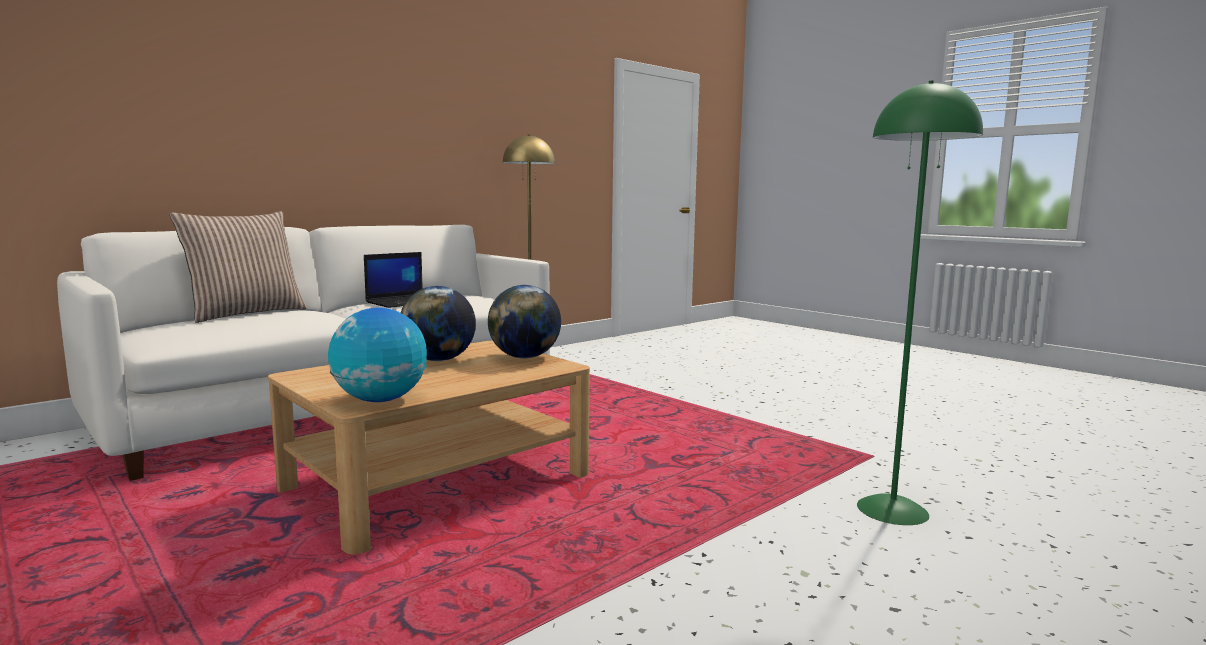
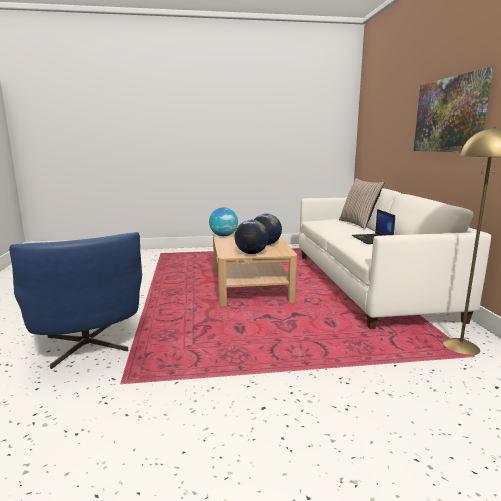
camera: 125 degrees right, 5 degrees up
(342, 100) = (449, 115): none -> picture
(892, 509) = (88, 349): green floor lamp -> blue armchair

